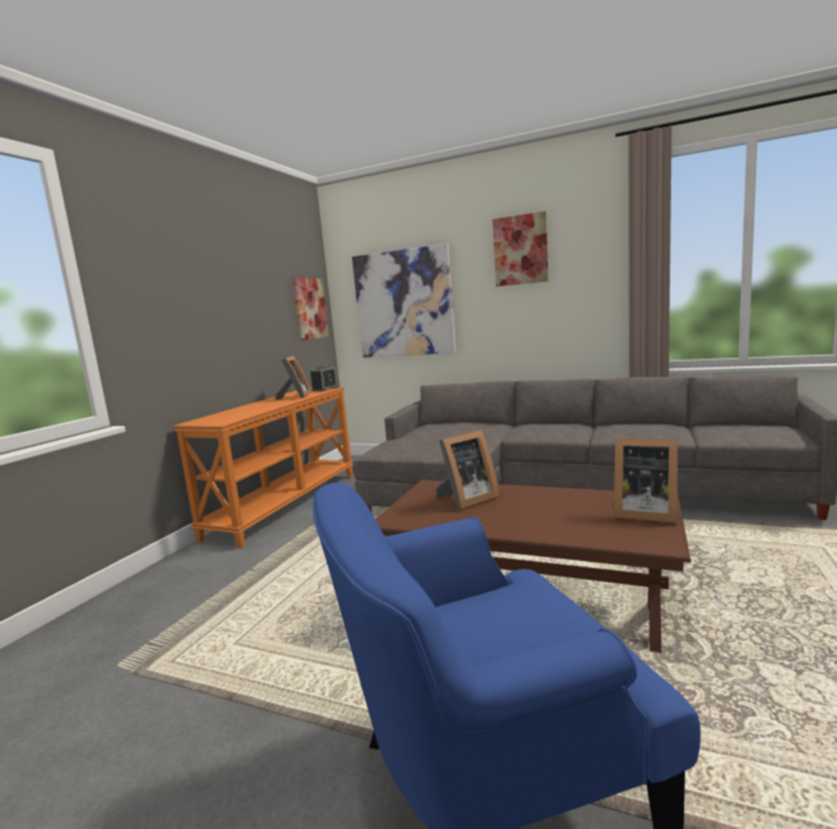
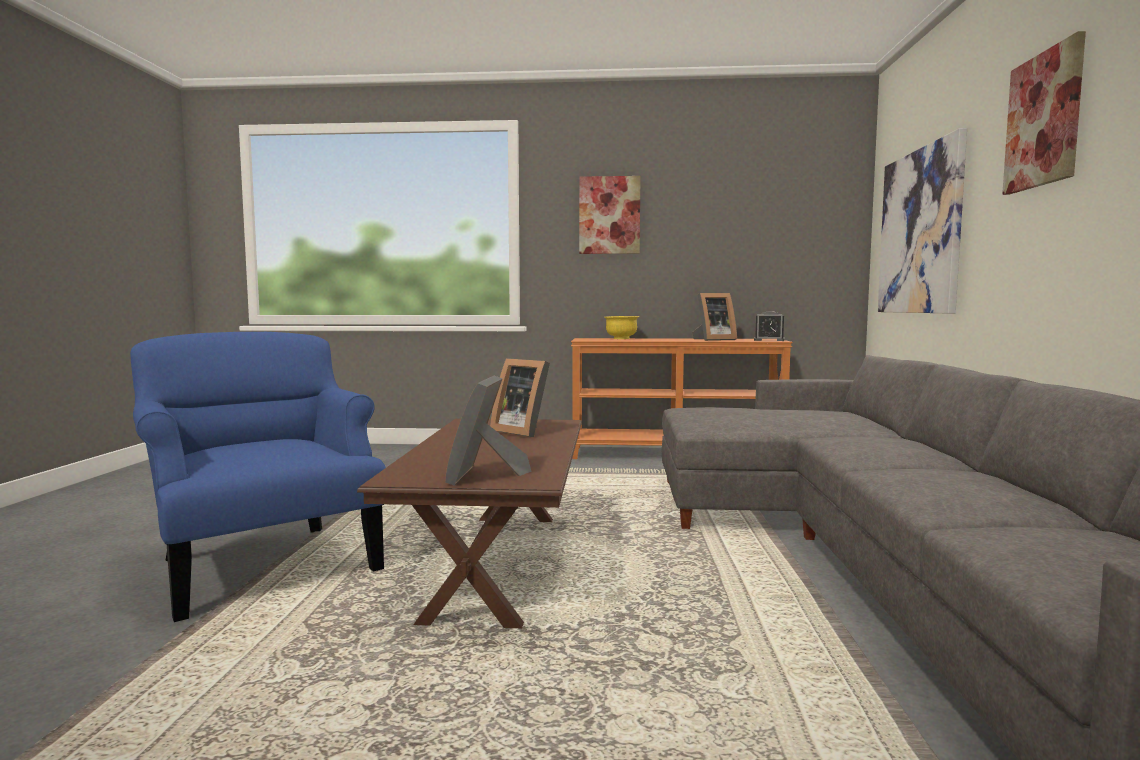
camera: 70 degrees right, 5 degrees down
(227, 413) = (621, 338): none -> yellow bowl
(310, 308) = (816, 241): picture -> picture (609, 215)

